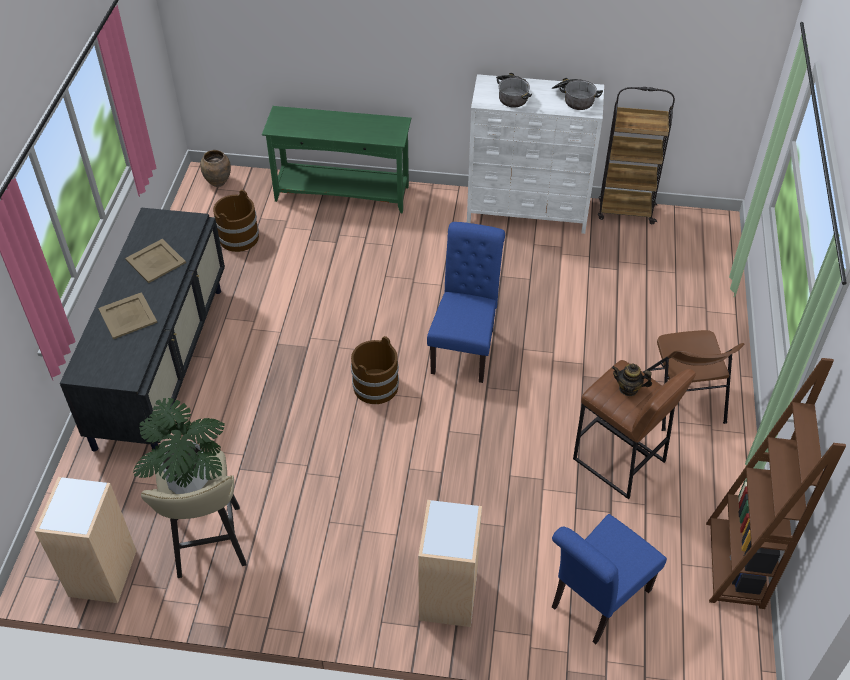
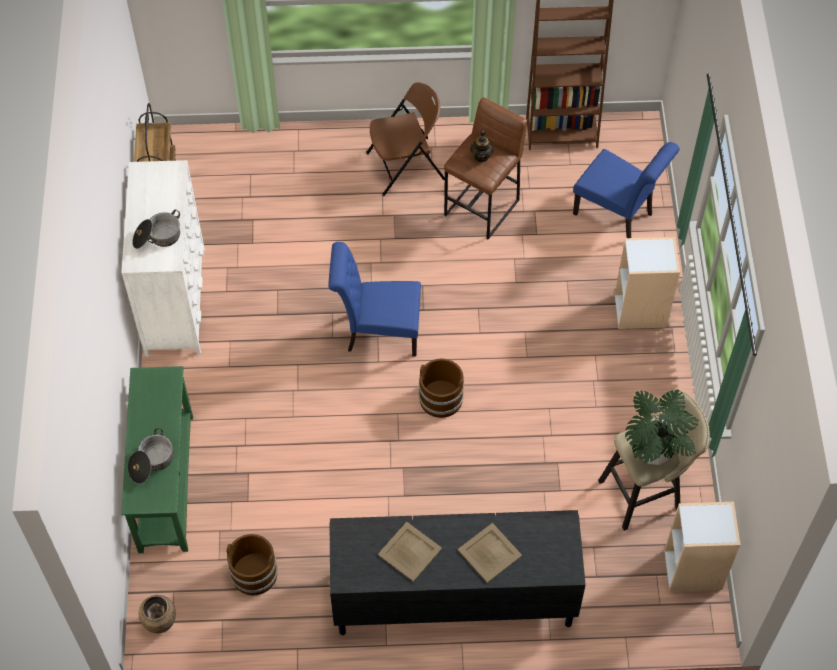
camera: 100 degrees left, 10 degrees up
(574, 99) = (157, 184): cooking pot -> cooking pot (151, 463)

